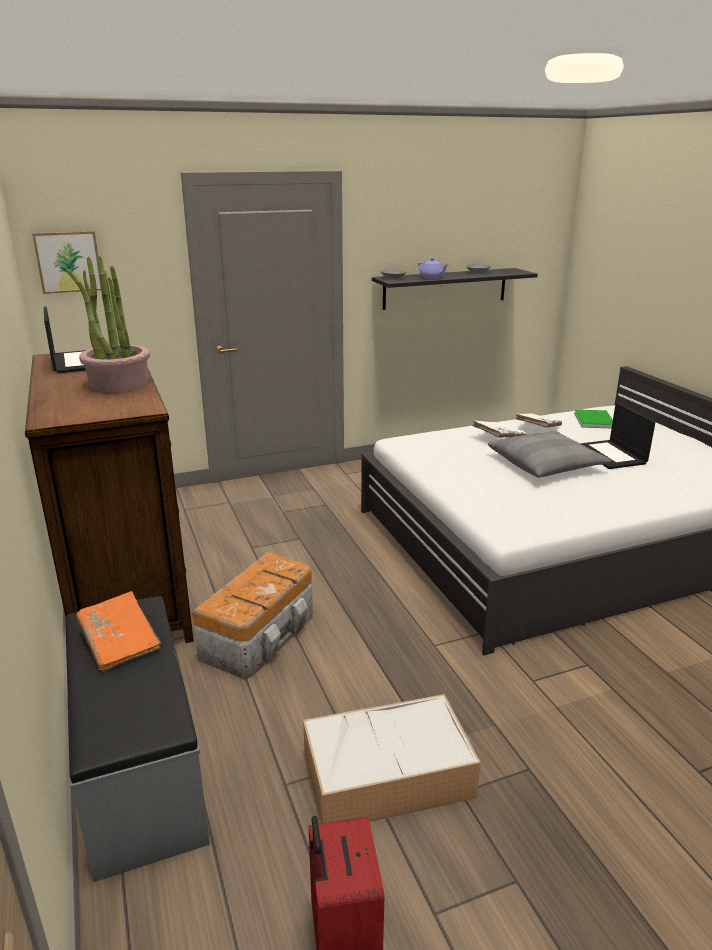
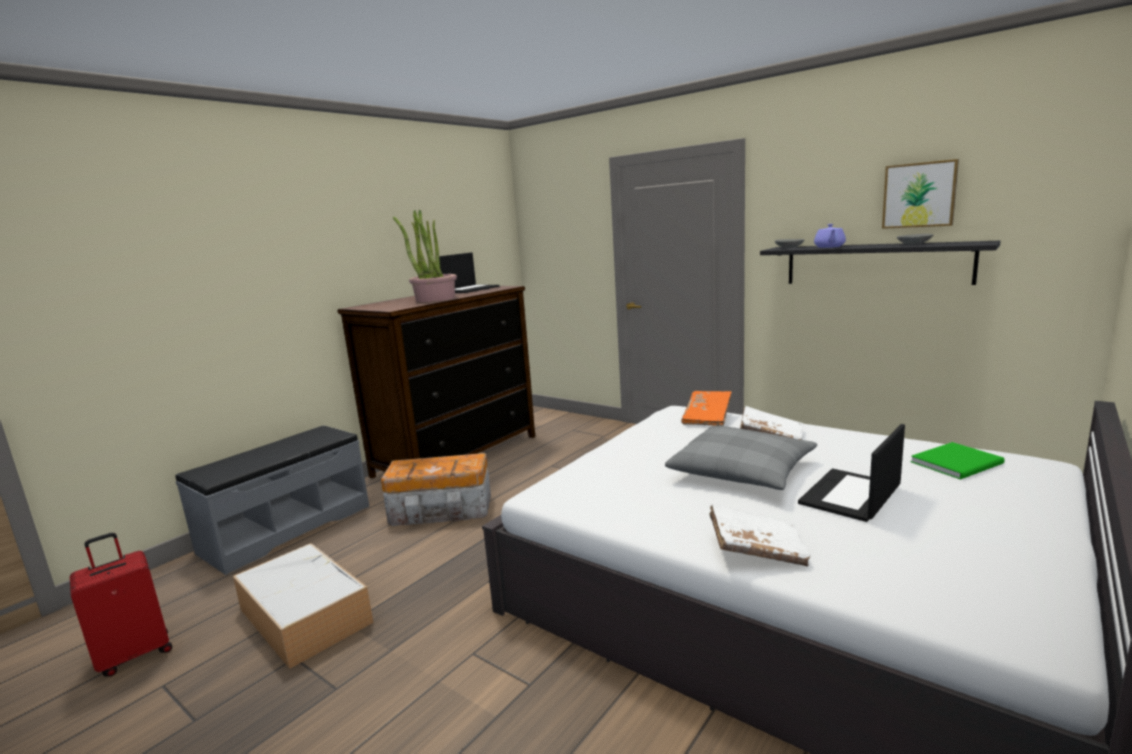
camera: 60 degrees right, 10 degrees down
(68, 261) = (541, 229): picture -> picture (919, 195)
(119, 642) = (298, 442): orange book -> orange book (707, 417)
(537, 428) = (846, 444): white book -> white book (757, 549)

